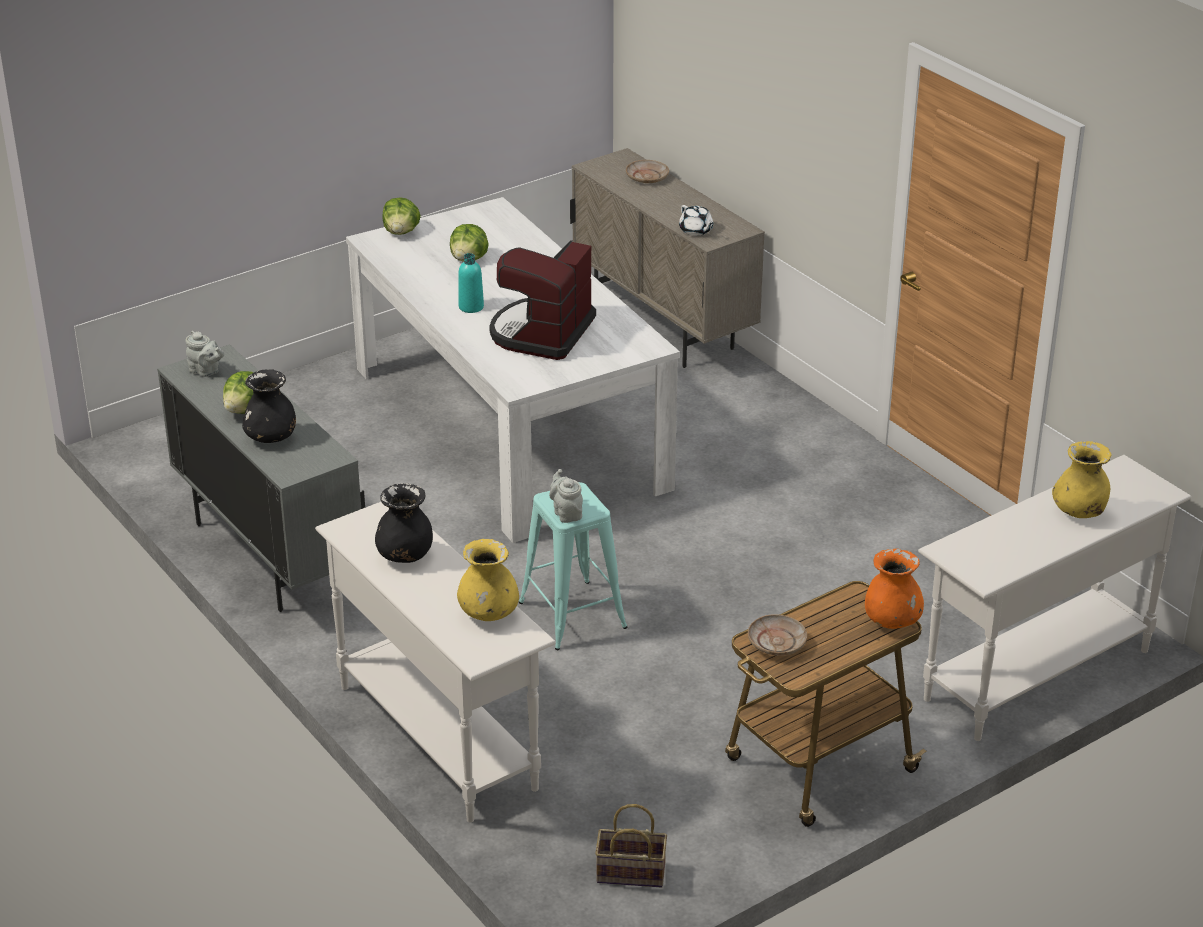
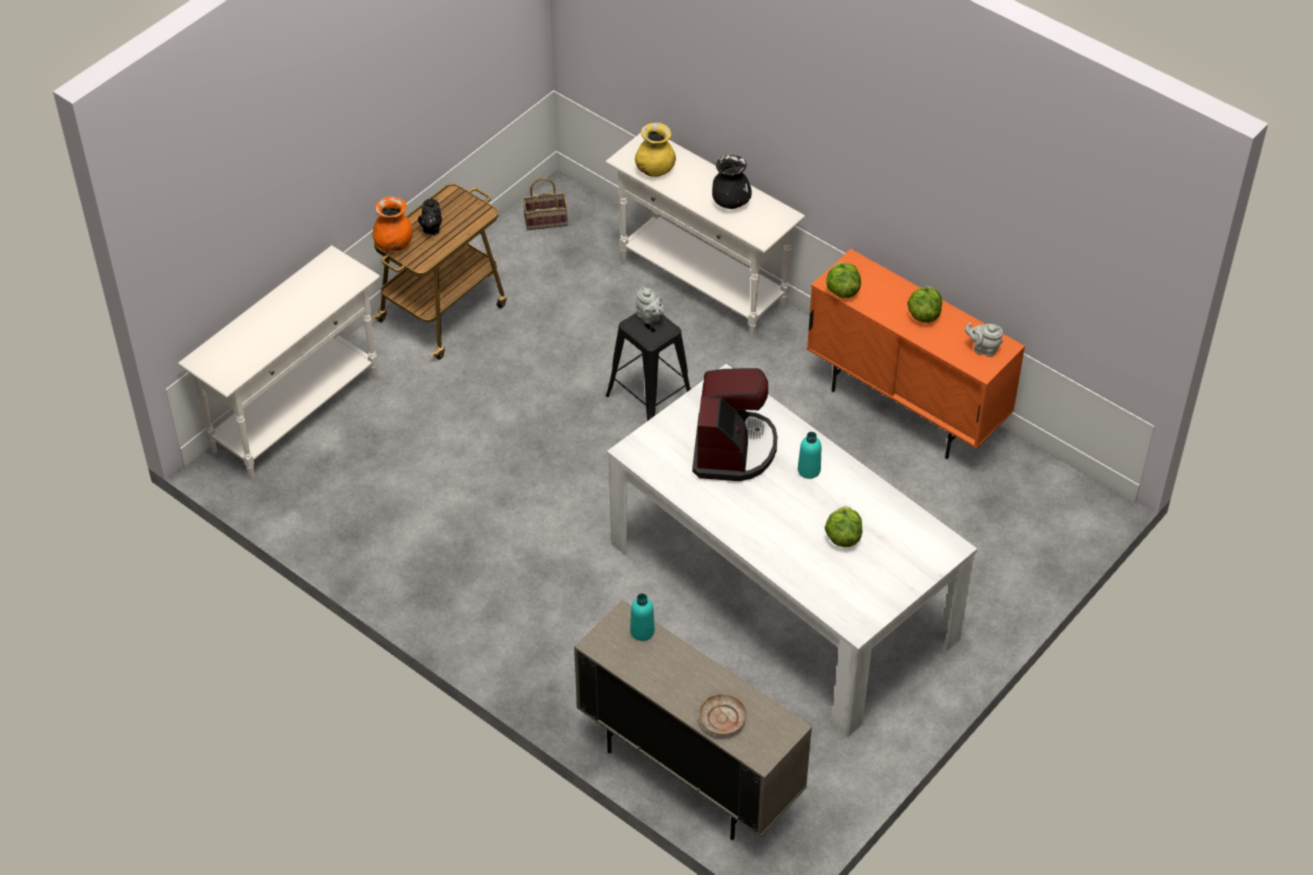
camera: 165 degrees right, 15 degrees up
(269, 554) = (906, 408): grey cabinet -> orange cabinet
(271, 438) = (887, 292): black vase -> none
(401, 232) = (927, 565): lettuce -> lettuce (842, 291)
(572, 615) = (650, 399): turquoise stool -> black stool
(696, 231) = (642, 631): white teapot -> turquoise bottle
(777, 642) = (468, 214): beige plate -> none
(834, 634) = (431, 229): none -> black teapot
(1079, 512) = (263, 328): yellow vase -> none

